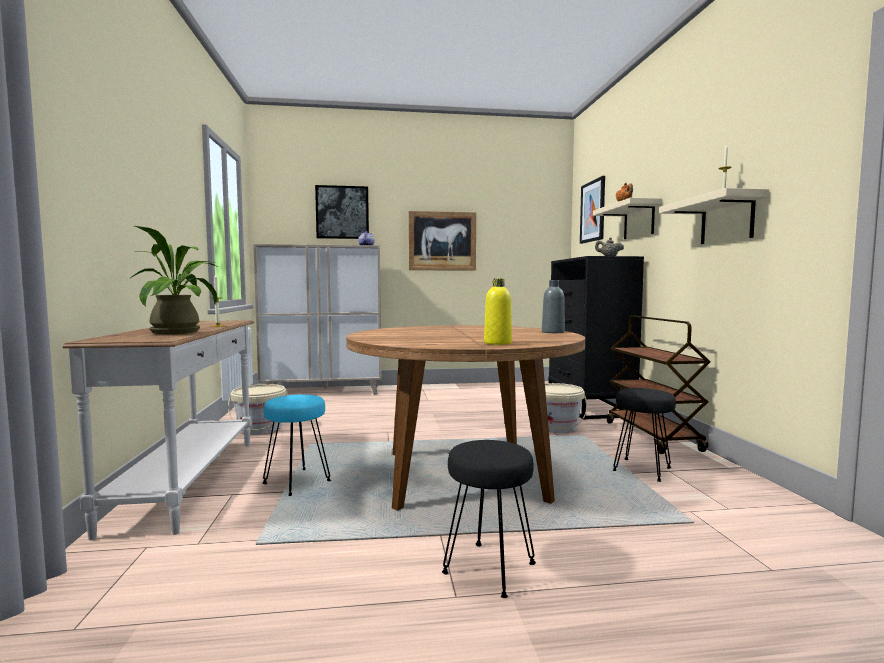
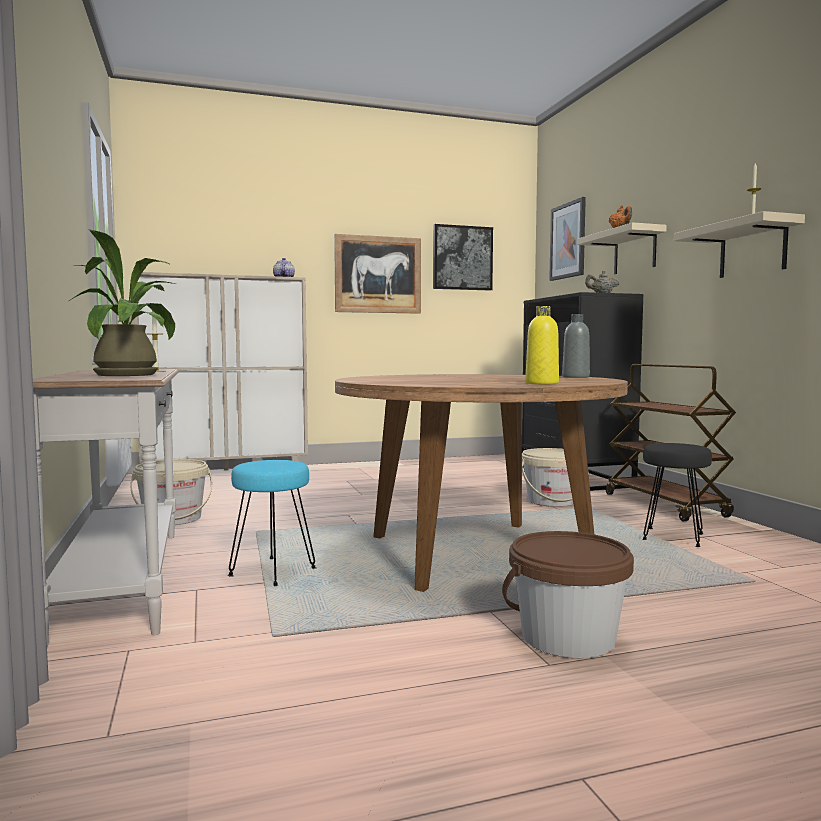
camera: 10 degrees left, 0 degrees up
(342, 212) = (246, 233): picture -> picture (462, 258)
(488, 569) = (567, 637): black stool -> brown bucket

